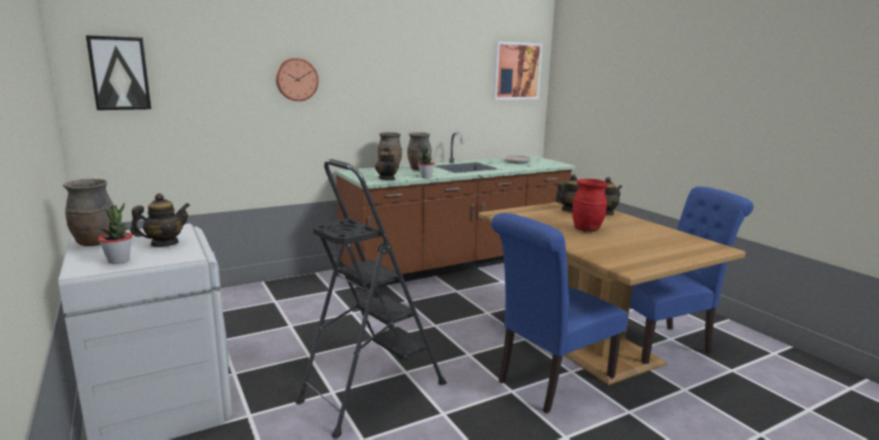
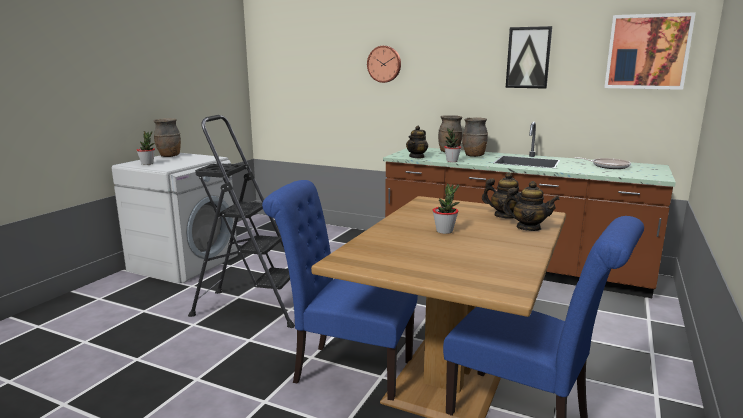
camera: 55 degrees right, 0 degrees up
(119, 73) = (276, 60): picture -> picture (528, 57)
(164, 244) = (182, 162): teapot -> none
(587, 229) = (444, 231): red vase -> potted plant

